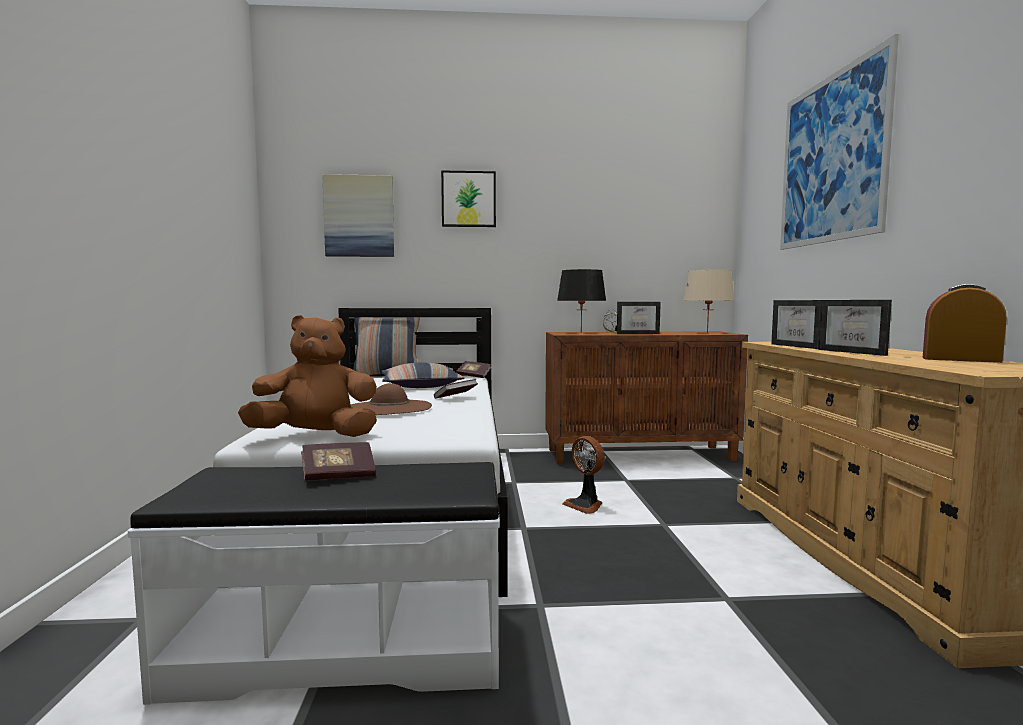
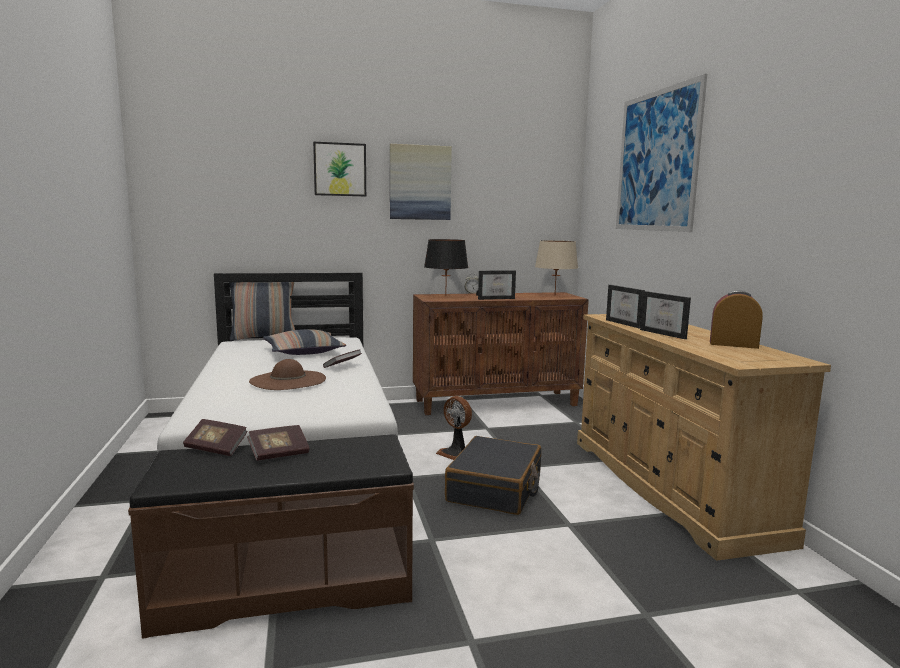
camera: 10 degrees left, 5 degrees up
(316, 436) = (240, 416): brown plush toy -> none
(343, 647) = (285, 584): white bench -> brown bench
(359, 216) = (232, 183): picture -> picture (420, 182)
(473, 376) = (348, 337): book -> book (216, 448)
(630, 547) = (495, 489): none -> black suitcase

